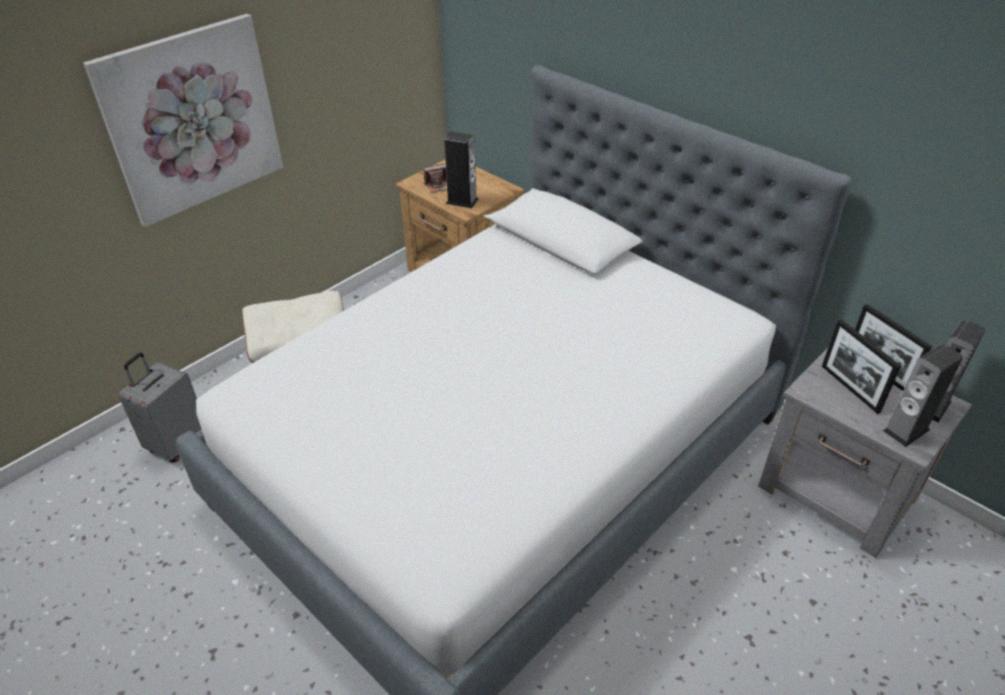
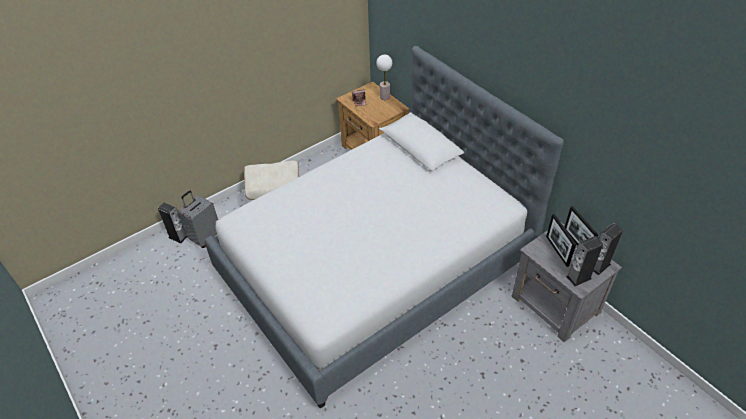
camera: 10 degrees right, 5 degrees up
(193, 120) = (224, 70): picture -> none
(462, 201) = (372, 113): speaker -> speaker (178, 236)
(479, 176) = (385, 97): none -> table lamp

